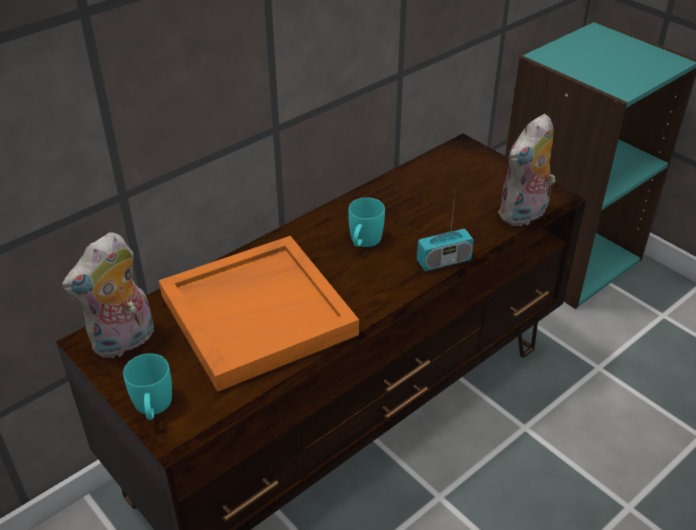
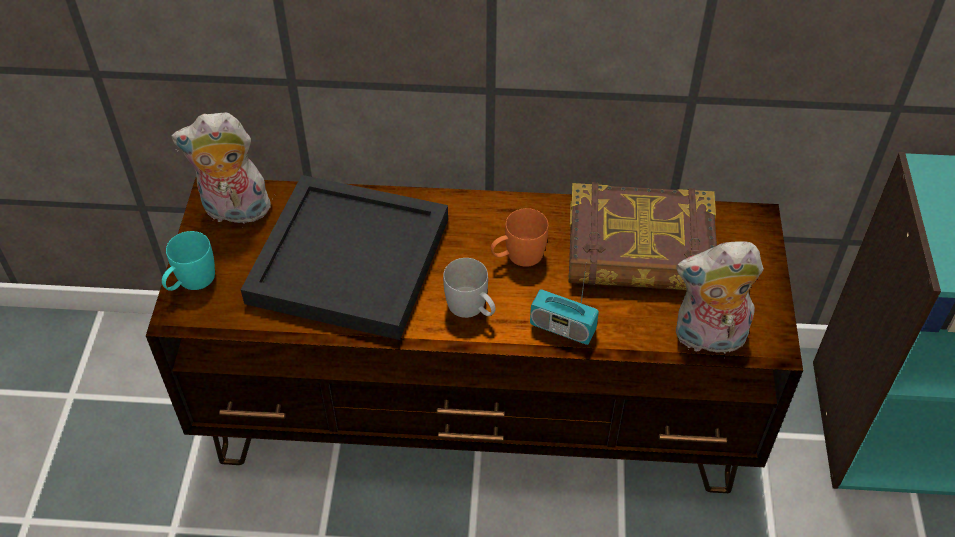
camera: 45 degrees right, 10 degrees up
(258, 313) = (351, 259): orange tray -> black tray
(363, 242) = (517, 256): turquoise mug -> orange mug
(377, 287) = (472, 308): none -> white mug
(427, 196) = (640, 250): none -> book

